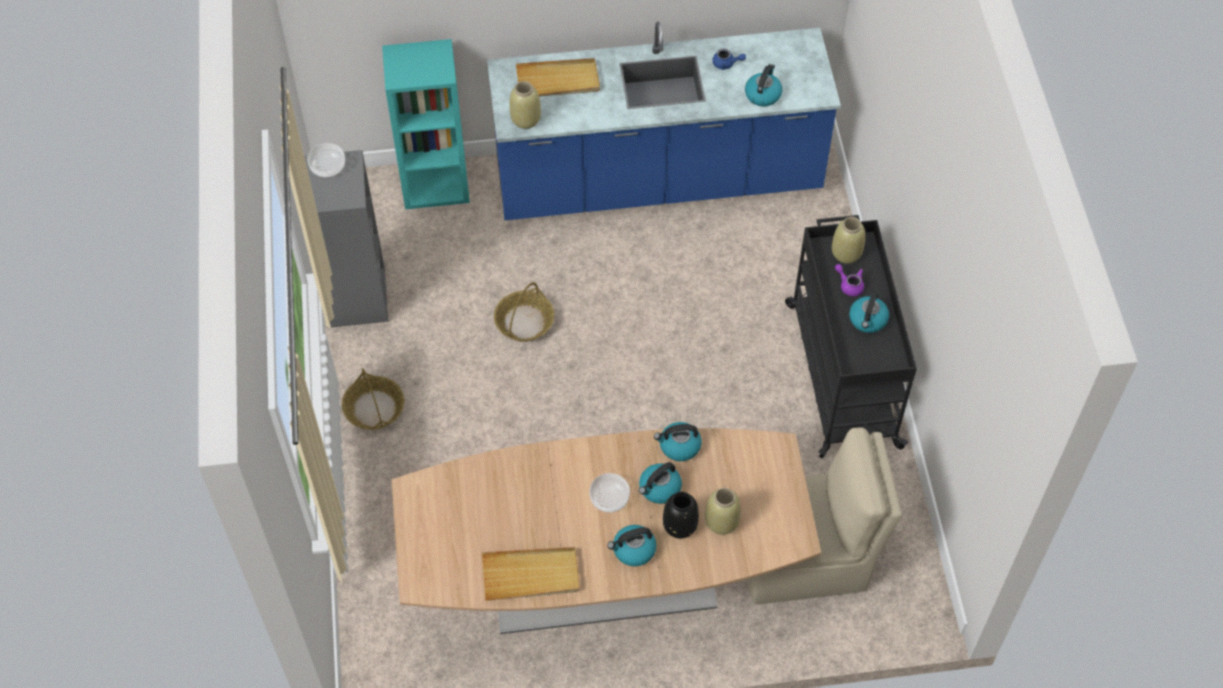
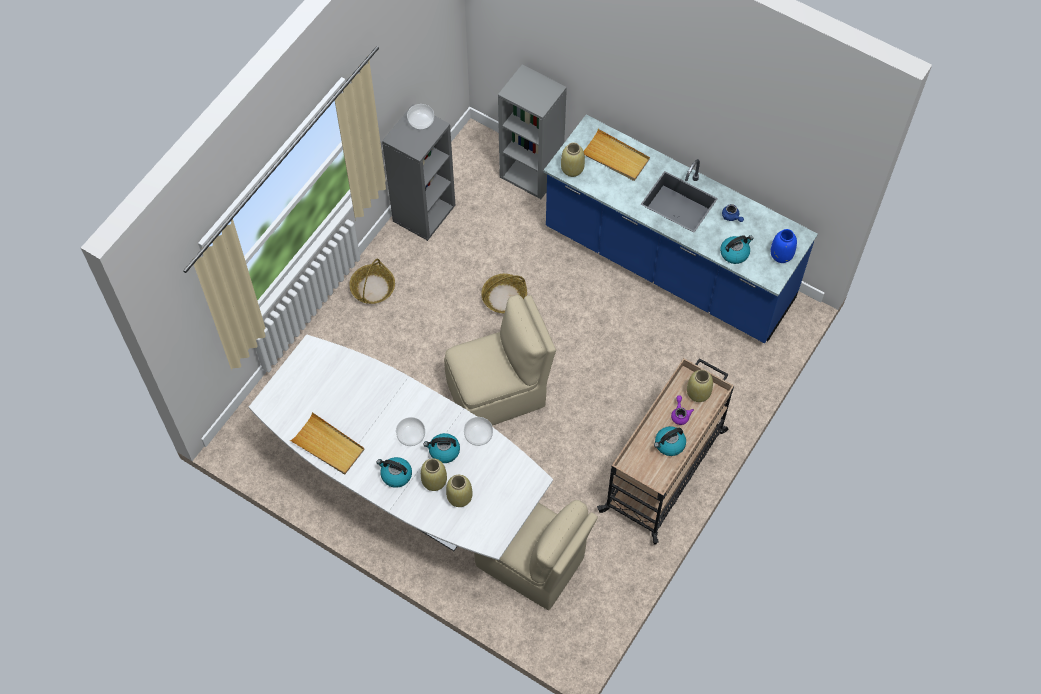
camera: 40 degrees right, 5 degrees up
(436, 184) = (532, 173): turquoise bookcase -> grey bookcase
(604, 581) = (406, 486): brown dining table -> white dining table
(609, 418) = (498, 393): none -> beige chair
(679, 446) = (478, 435): kettle -> bowl
(680, 525) = (434, 481): black vase -> beige vase
(807, 67) = (781, 254): none -> blue vase
(841, 372) = (665, 469): black cart -> beige cart

